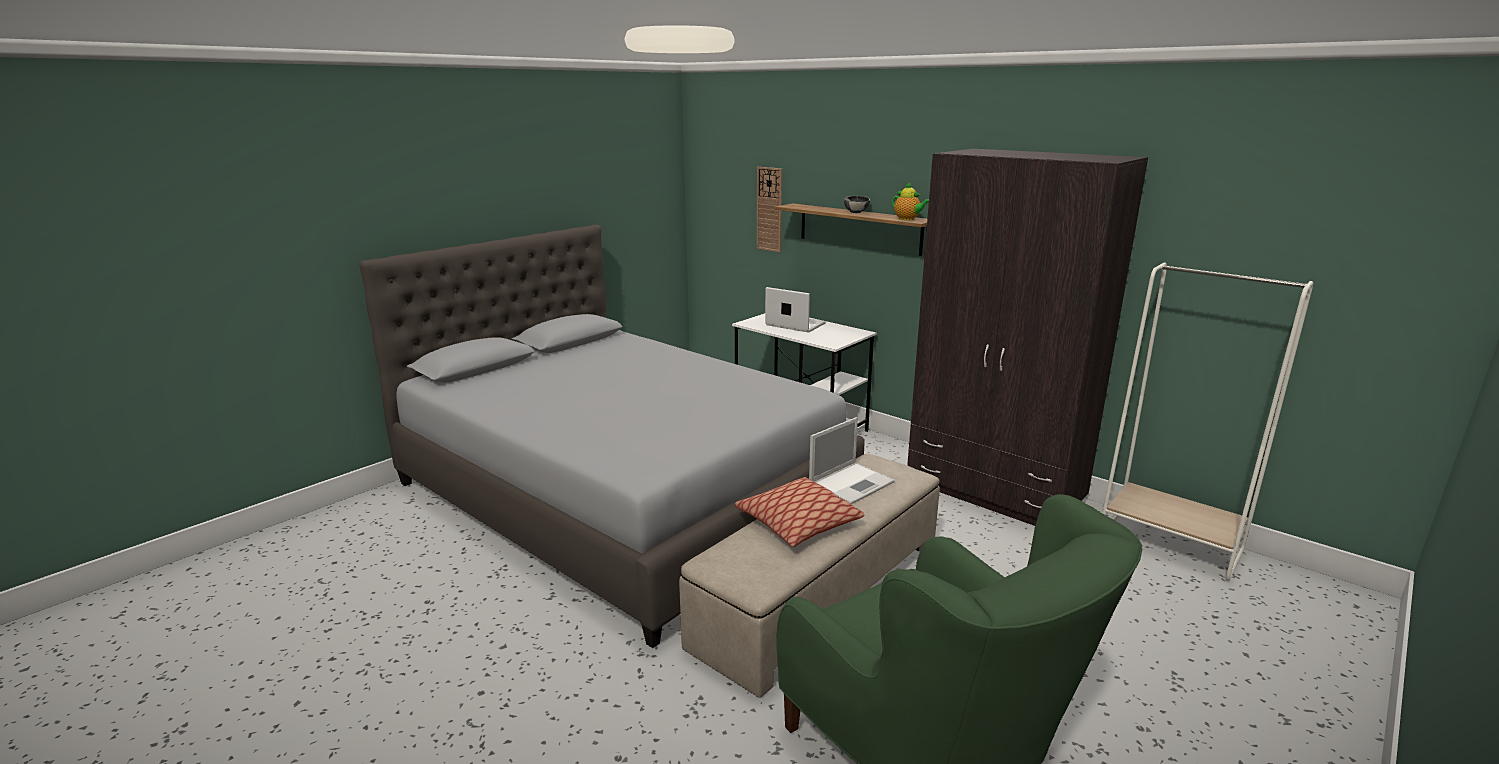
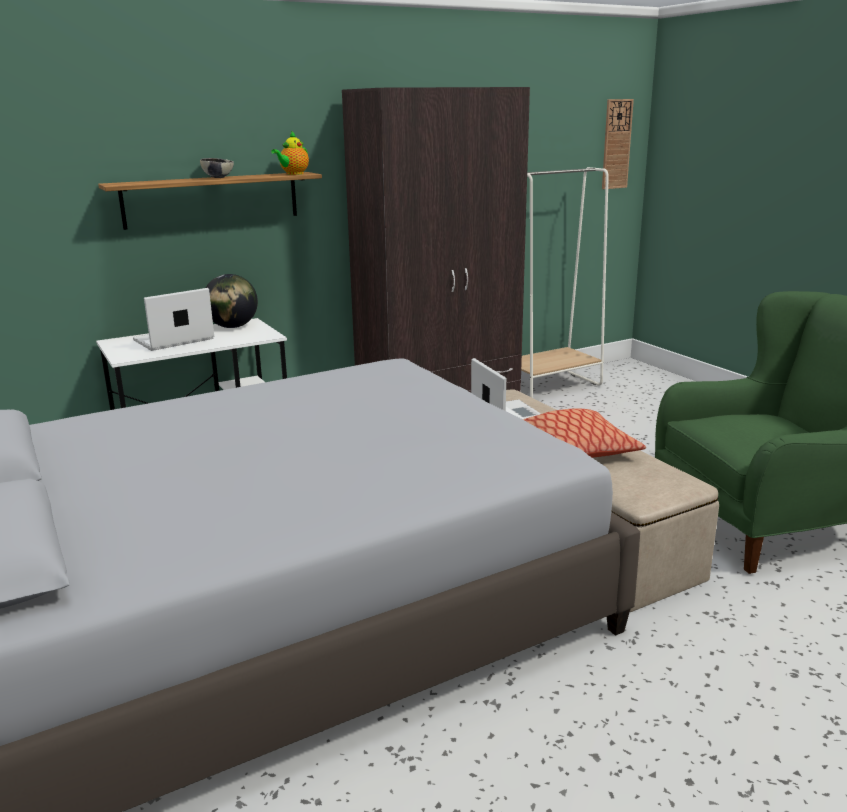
camera: 70 degrees left, 0 degrees up
(769, 209) = (55, 199): wall clock -> wall clock (616, 144)
(843, 331) = (232, 327): none -> globe
(908, 219) = (293, 174): teapot -> teapot turned 150 degrees clockwise

